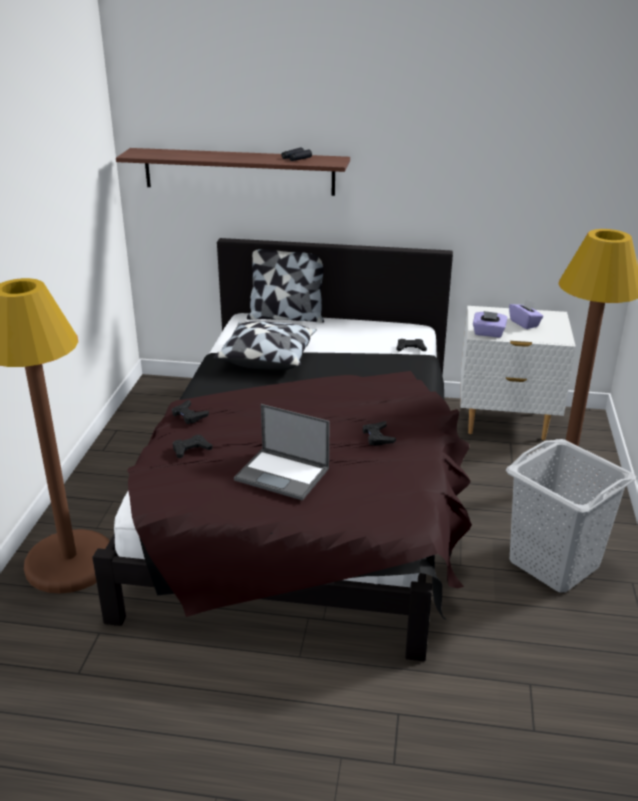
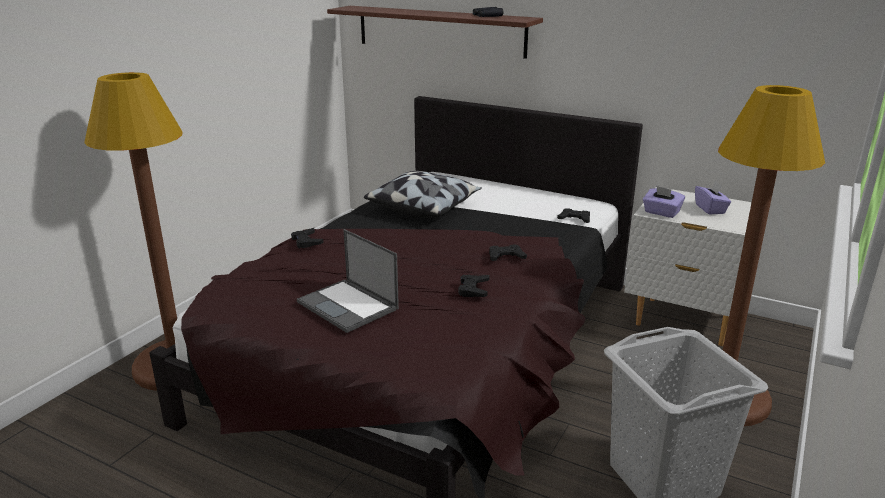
camera: 20 degrees right, 5 degrees down
(191, 449) = (282, 269): black game controller -> black game controller (506, 257)
(286, 317) = (471, 179): pillow -> none

